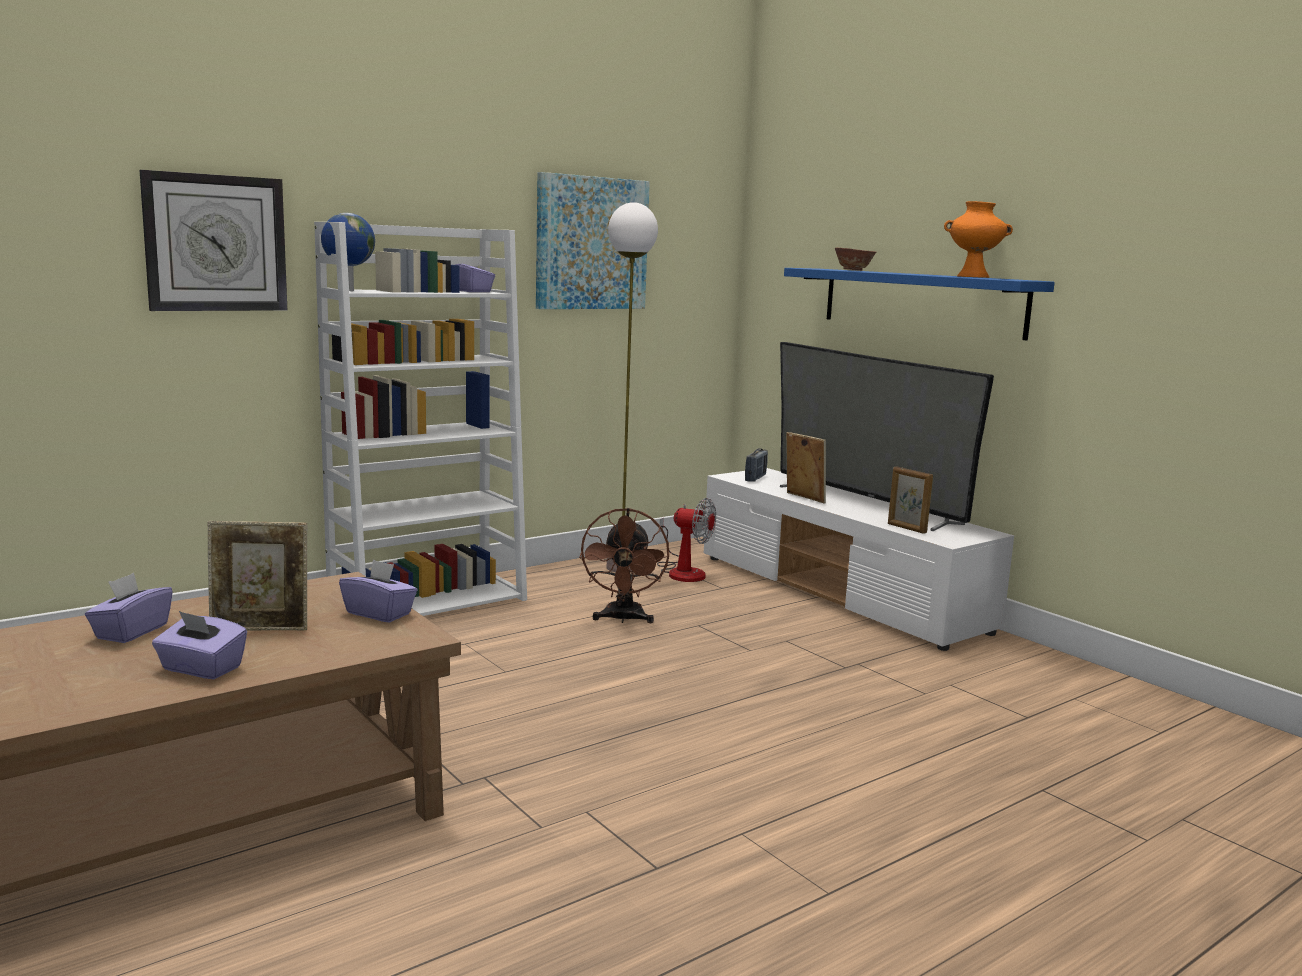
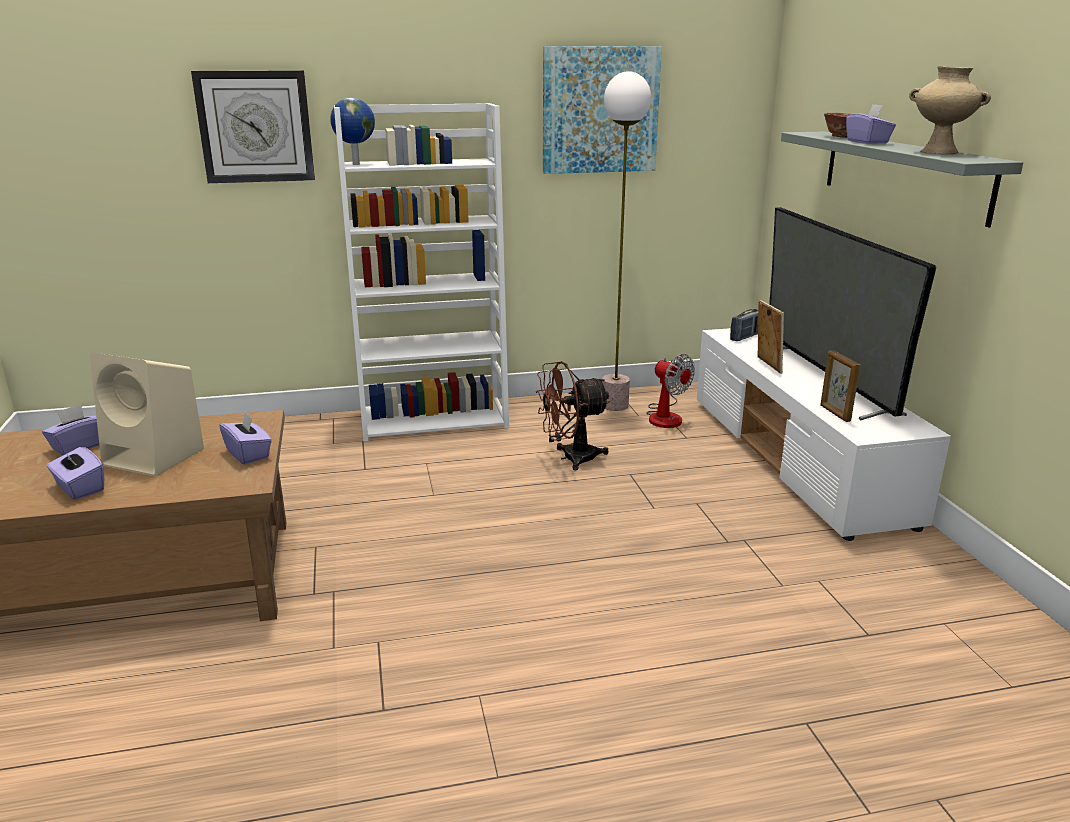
camera: 25 degrees right, 10 degrees up
(260, 629) = (156, 457): picture frame -> beige speaker
(473, 291) = (469, 161): purple tissue box -> purple tissue box (867, 142)
(623, 619) = (570, 458): brown fan -> brown fan turned 45 degrees clockwise
(921, 301) = (902, 174): blue shelf -> grey shelf
(973, 277) = (940, 152): orange vase -> beige vase

